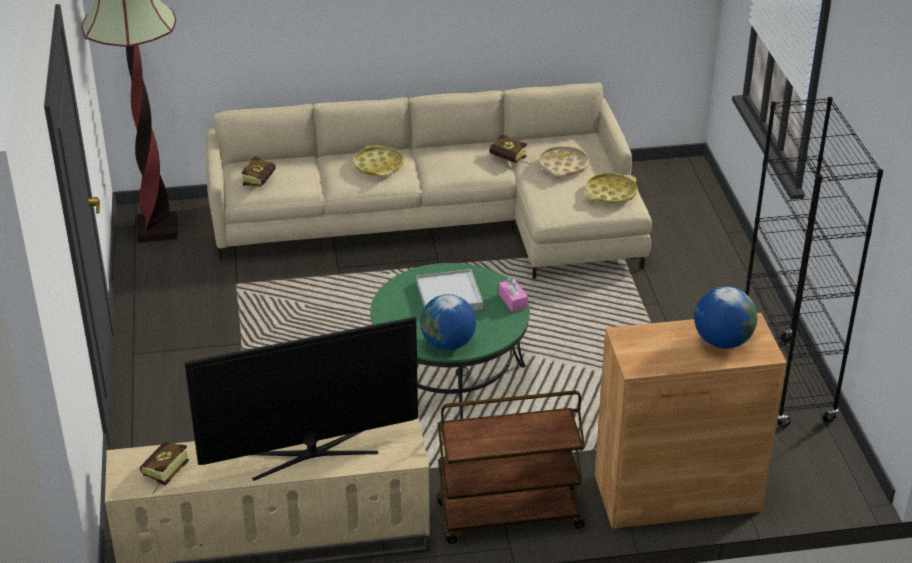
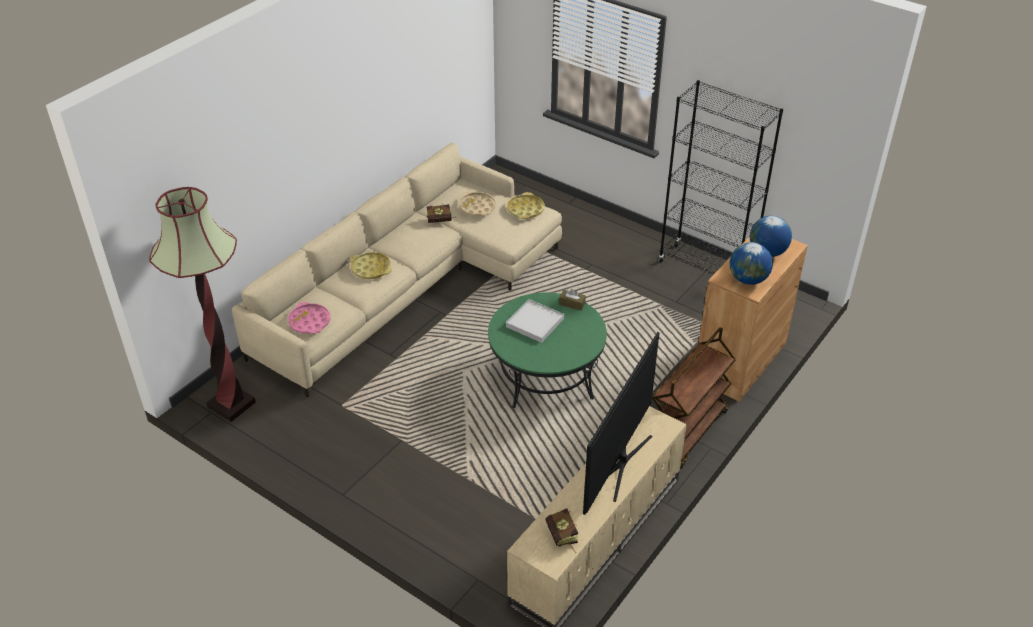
camera: 45 degrees left, 5 degrees up
(260, 180) = (309, 322): book -> pink tray
(448, 344) = (576, 351): globe -> globe (748, 279)
(513, 301) = (572, 304): pink tissue box -> brown tissue box

